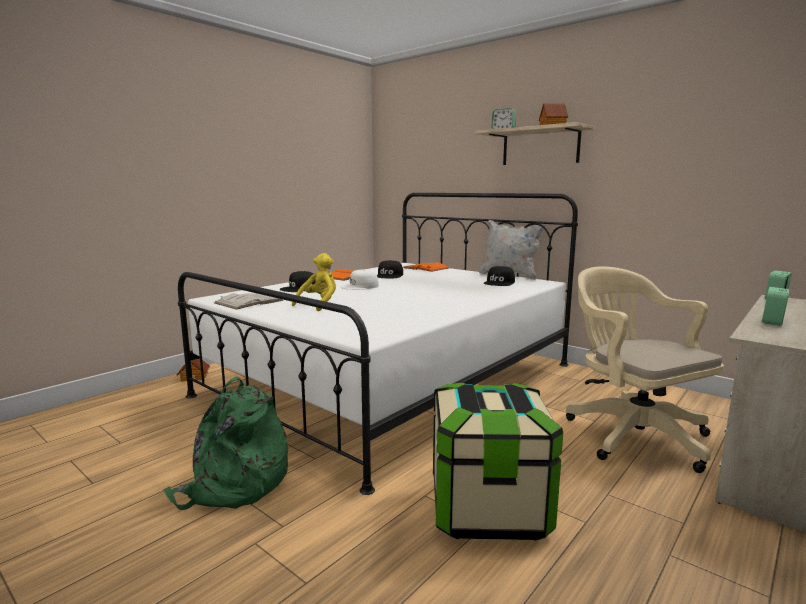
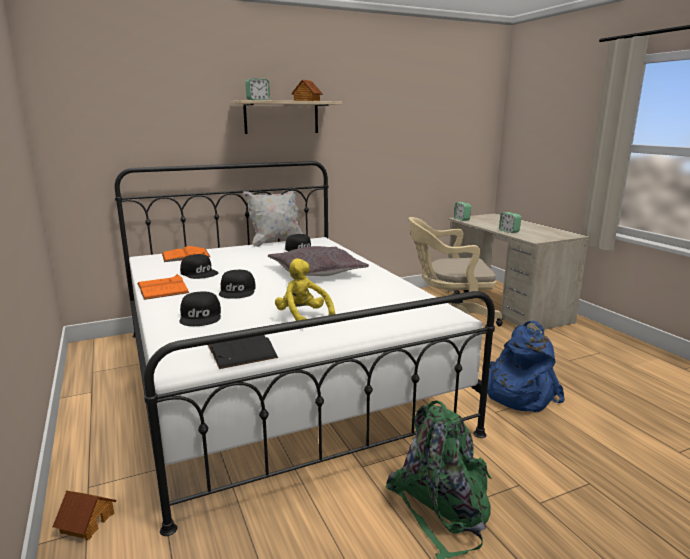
camera: 65 degrees left, 5 degrees up
(249, 302) = (240, 348): white book -> black book
(360, 286) = (238, 291): white cap -> black cap
(439, 293) = (316, 272): none -> grey pillow
(488, 508) = (517, 393): storage box -> blue backpack

